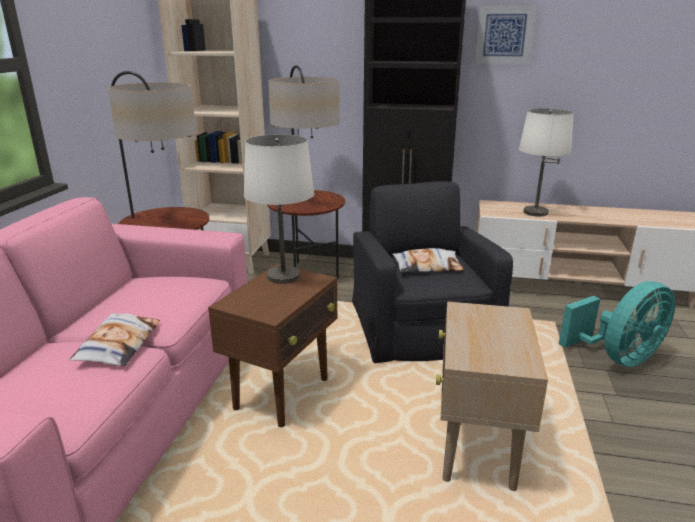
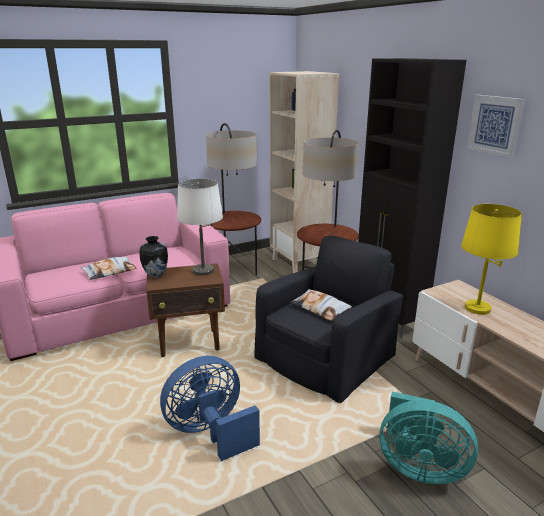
camera: 50 degrees right, 0 degrees up
(239, 306) = (155, 275): none -> vase
(477, 450) = (210, 432): beige side table -> blue fan
(535, 212) = (477, 308): white table lamp -> yellow table lamp

